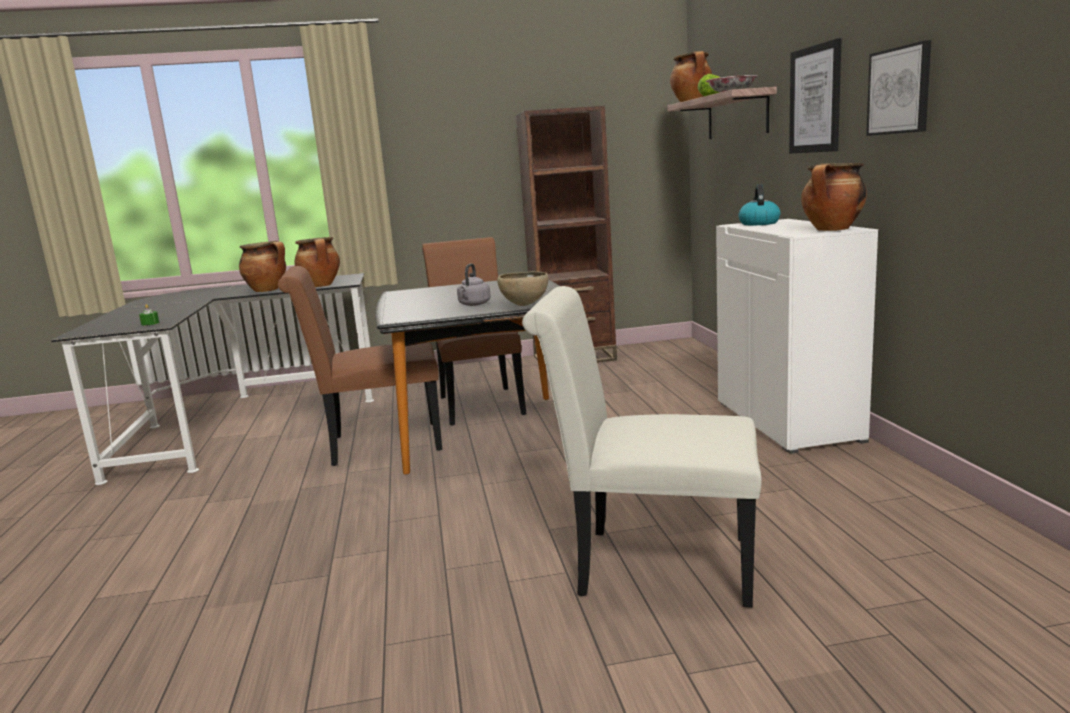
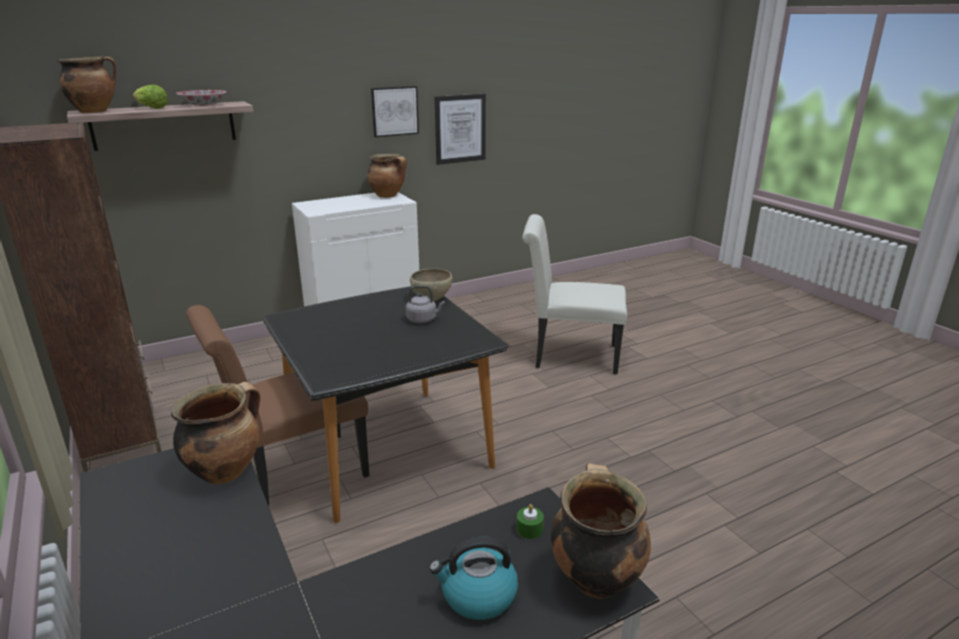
camera: 110 degrees left, 10 degrees up
(268, 290) = (234, 530): cooking pot -> cooking pot (594, 577)
(376, 445) = (427, 512): brown chair -> none
(651, 565) = (569, 356): white chair -> white chair turned 105 degrees clockwise
(758, 223) = (319, 208): kettle -> kettle (477, 596)
(815, 99) = (305, 113): picture -> picture (460, 129)

